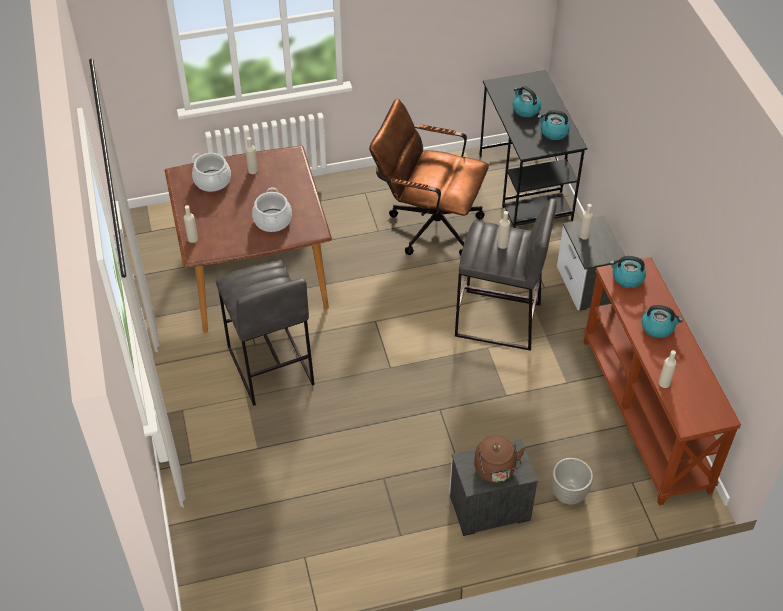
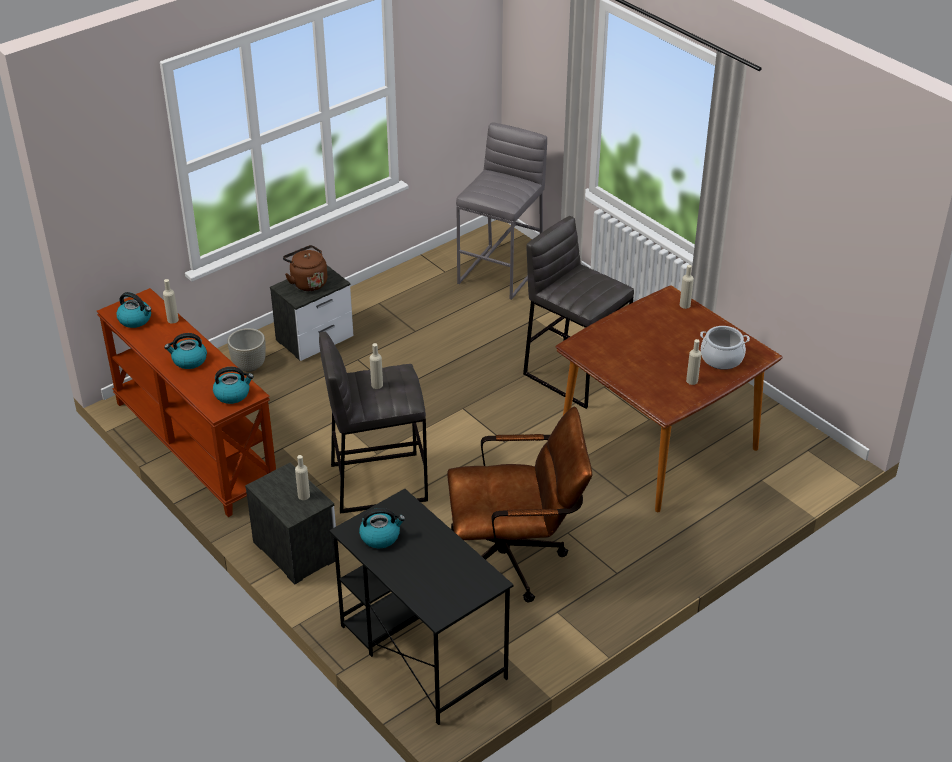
camera: 155 degrees right, 10 degrees down
(245, 531) = (501, 272): none -> grey stool
(272, 220) = (626, 342): cooking pot -> none
(525, 109) = (432, 557): kettle -> kettle (135, 320)

